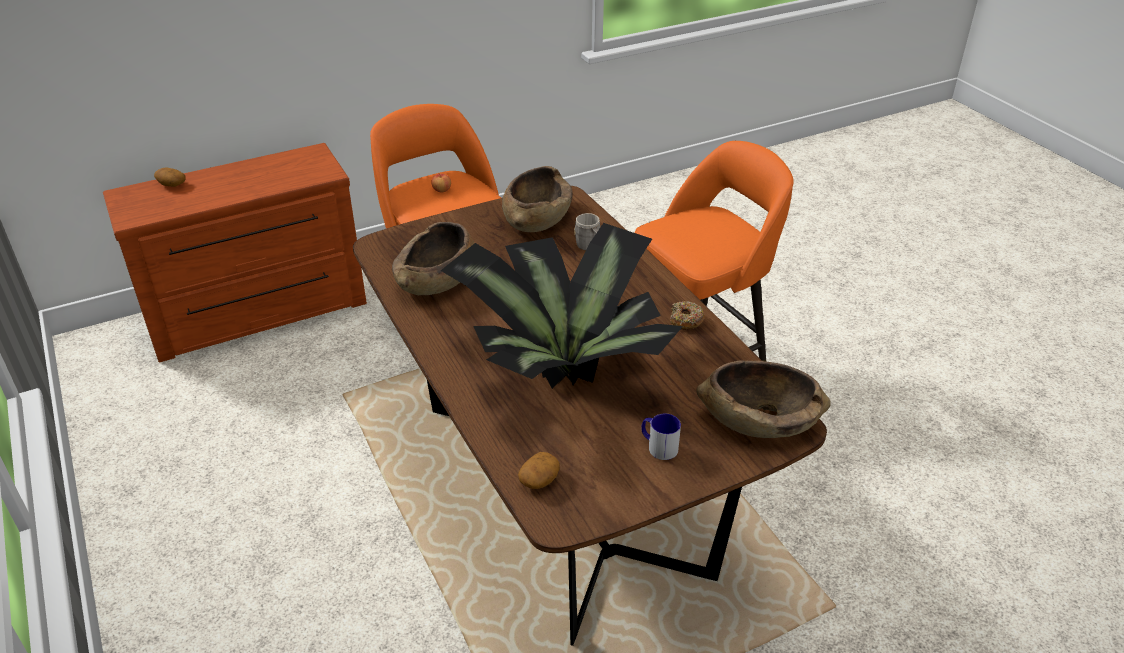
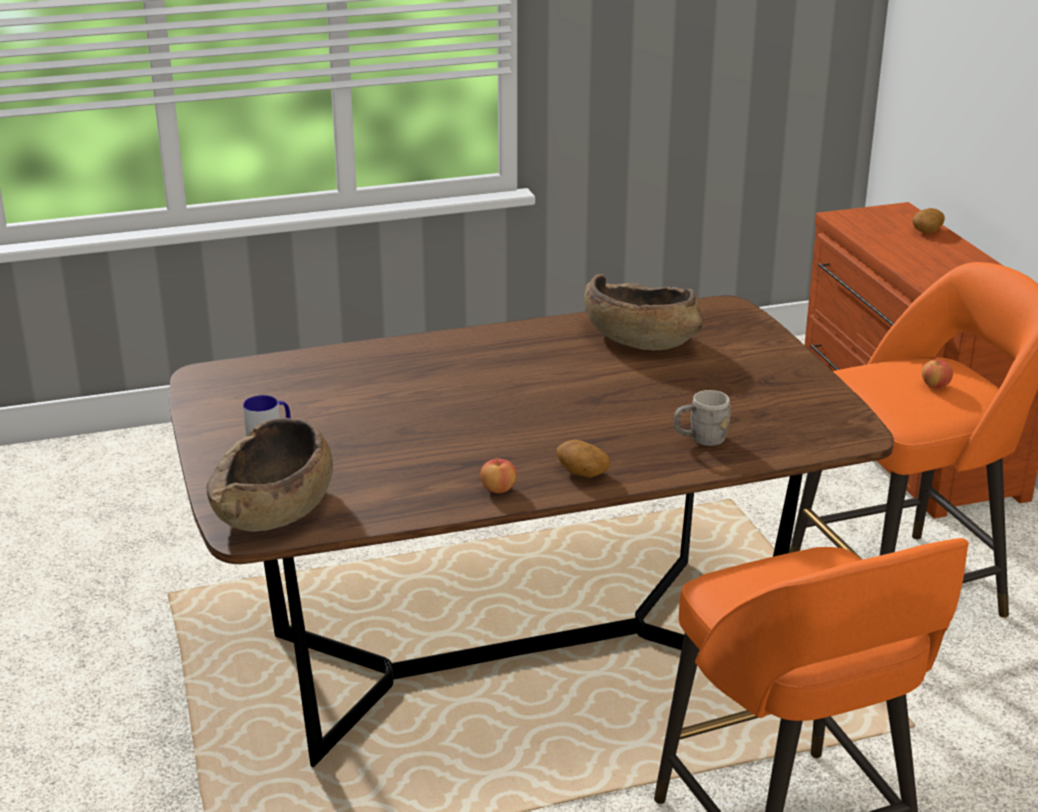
camera: 100 degrees right, 10 degrees down
(537, 218) = (787, 408): brown bowl -> none
(539, 480) = (263, 372): potato -> potato (581, 472)
(562, 363) = (444, 398): potted plant -> none
(685, 320) = (498, 489): donut -> apple

